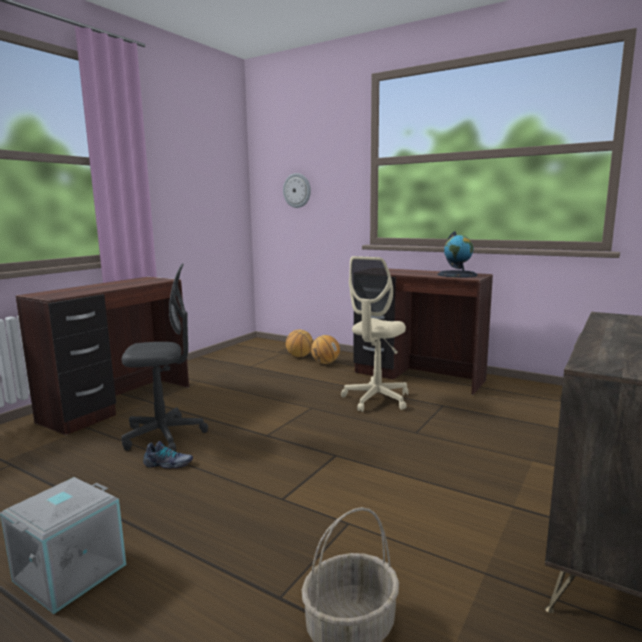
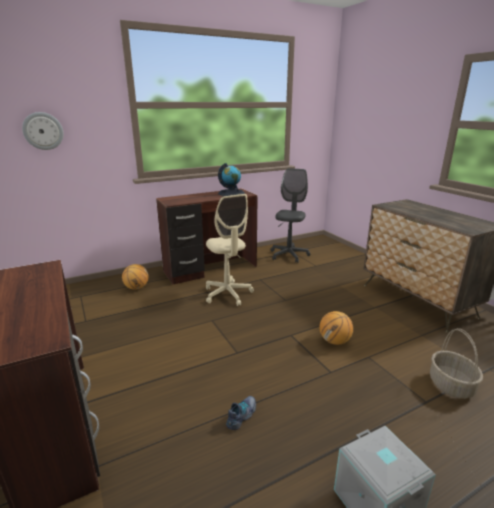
camera: 60 degrees left, 10 degrees up
(164, 435) = (183, 407): grey office chair -> grey office chair (289, 255)
(299, 356) = (103, 292): basketball -> basketball (334, 341)

